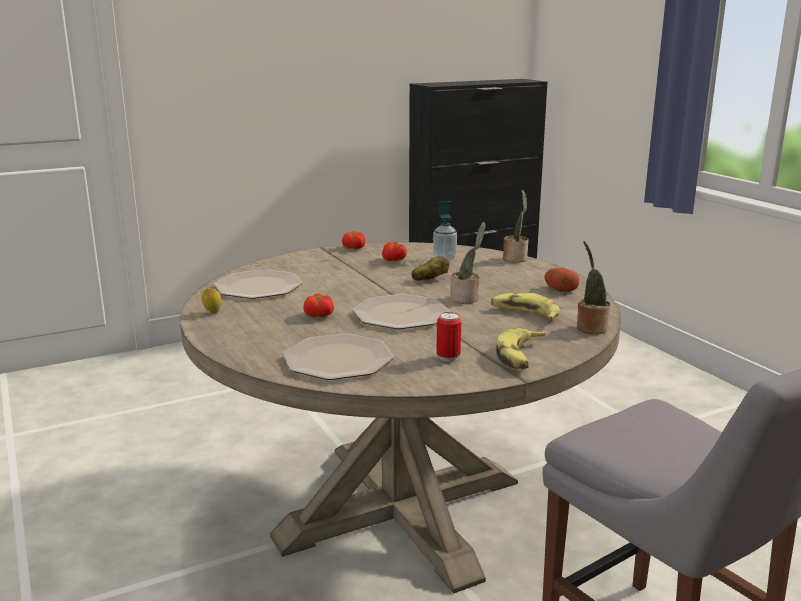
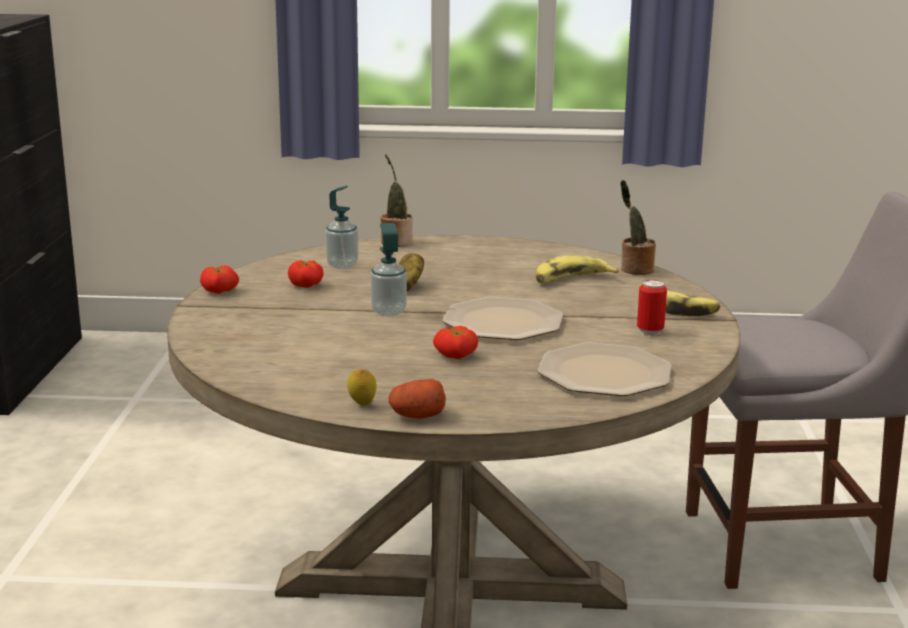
camera: 60 degrees left, 0 degrees up
(259, 286) = (296, 364): plate -> none
(376, 285) = (389, 312): none -> soap dispenser
(466, 299) = (494, 288): potted plant -> none
(559, 289) = (519, 252): potato -> potato (417, 416)

